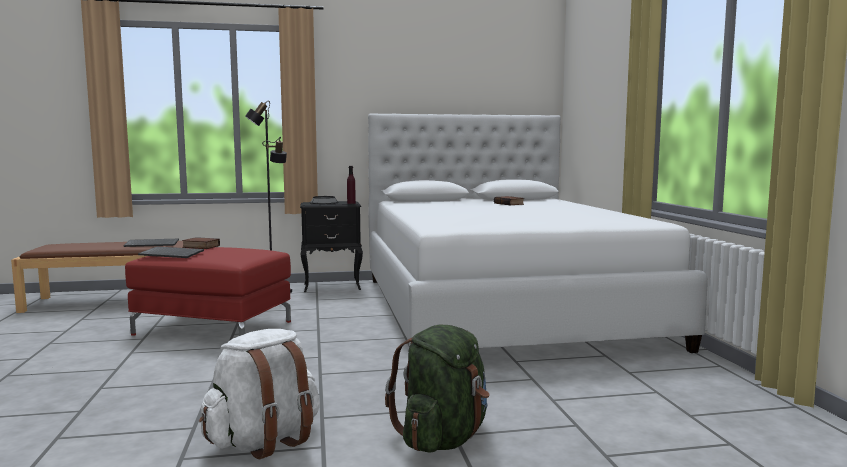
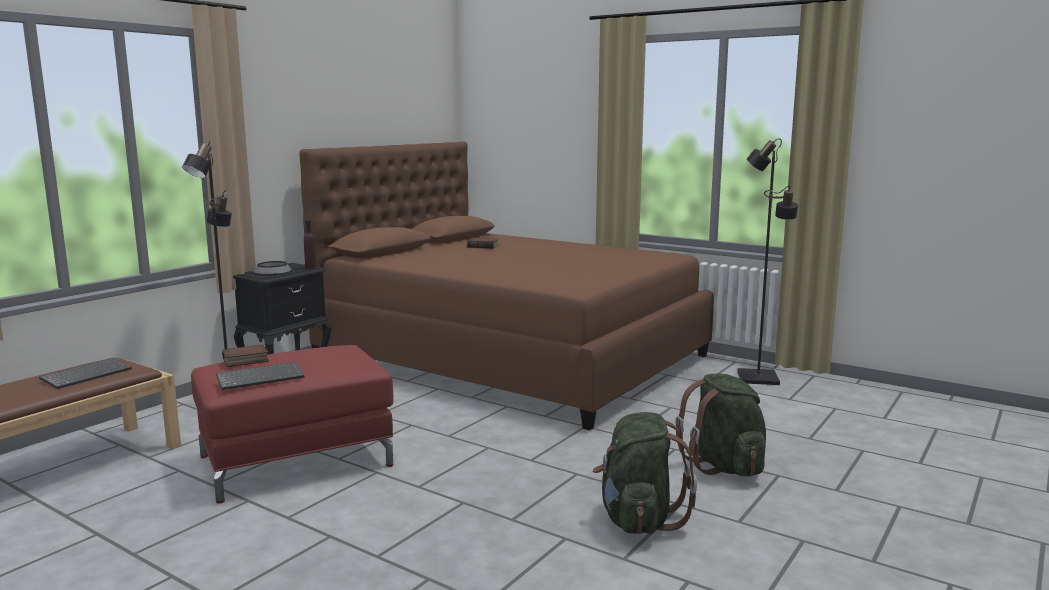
camera: 45 degrees left, 5 degrees up
(264, 441) = (638, 520): white backpack -> green backpack
(502, 309) = (512, 357): white bed -> brown bed
(705, 386) = (758, 378): none -> black floor lamp

